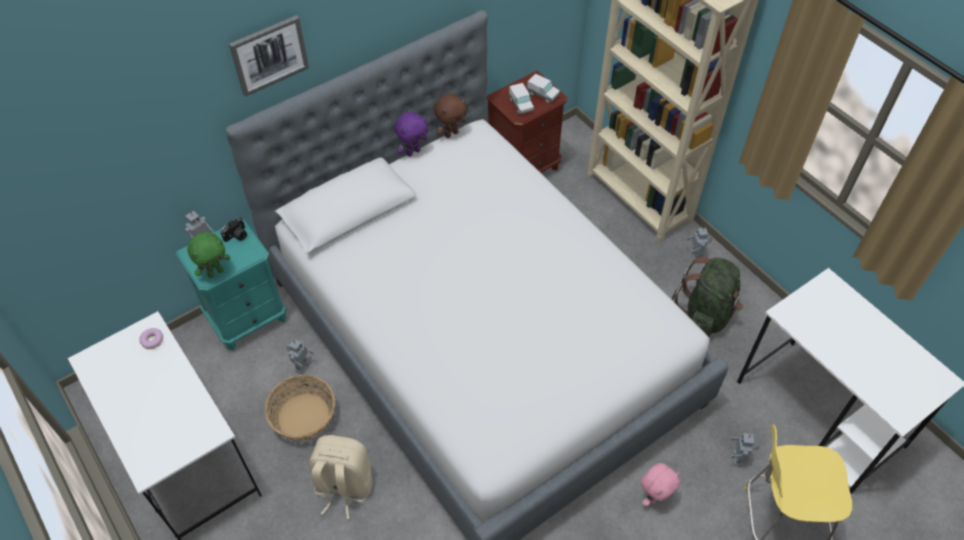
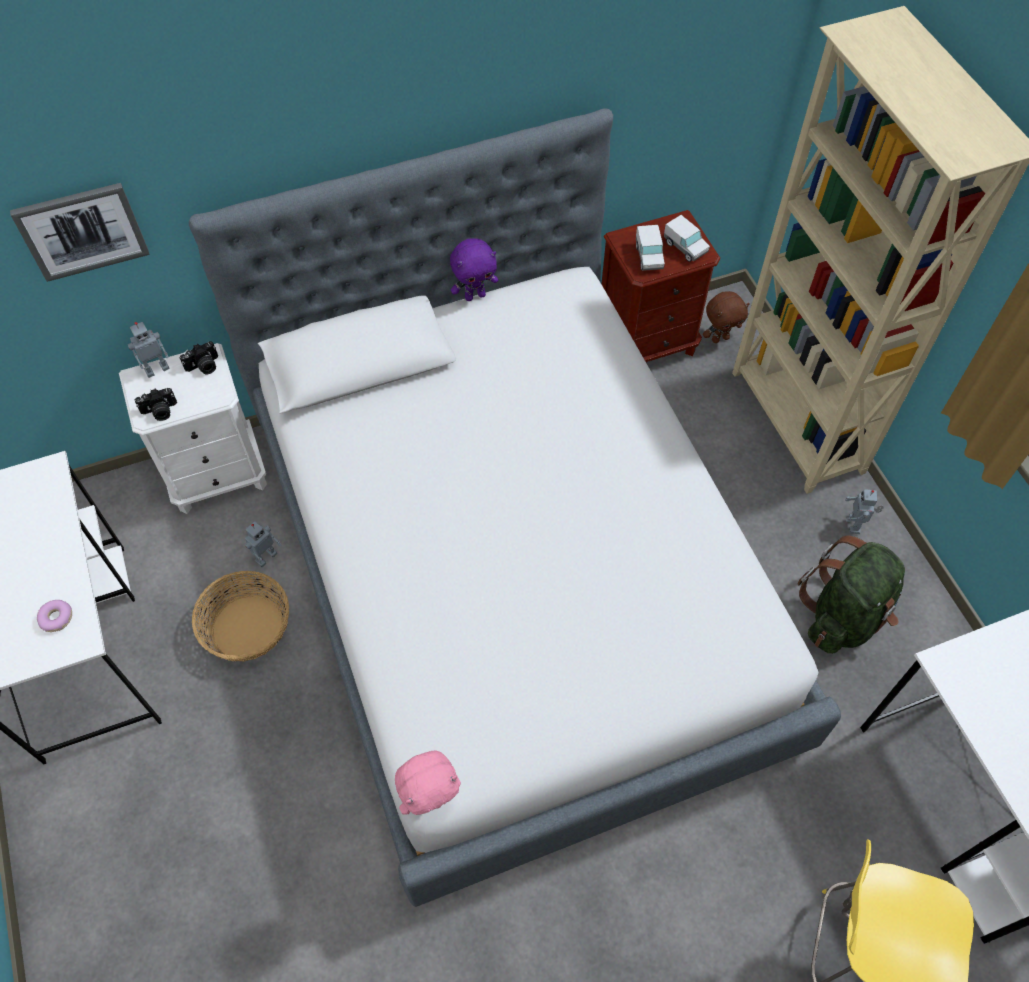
camera: 15 degrees right, 5 degrees up
(152, 340) = (44, 491): donut -> donut (57, 618)
(215, 272) = (160, 411): green plush toy -> camera
(248, 319) = (218, 475): turquoise nightstand -> white nightstand
(269, 55) = (264, 122): picture -> picture (82, 231)
(343, 486) = (269, 739): beige backpack -> none
(451, 133) = (536, 280): brown plush toy -> brown plush toy (720, 338)
(654, 496) = (688, 868): pink plush toy -> pink plush toy (431, 800)
(738, 458) = (828, 844): toy robot -> none

